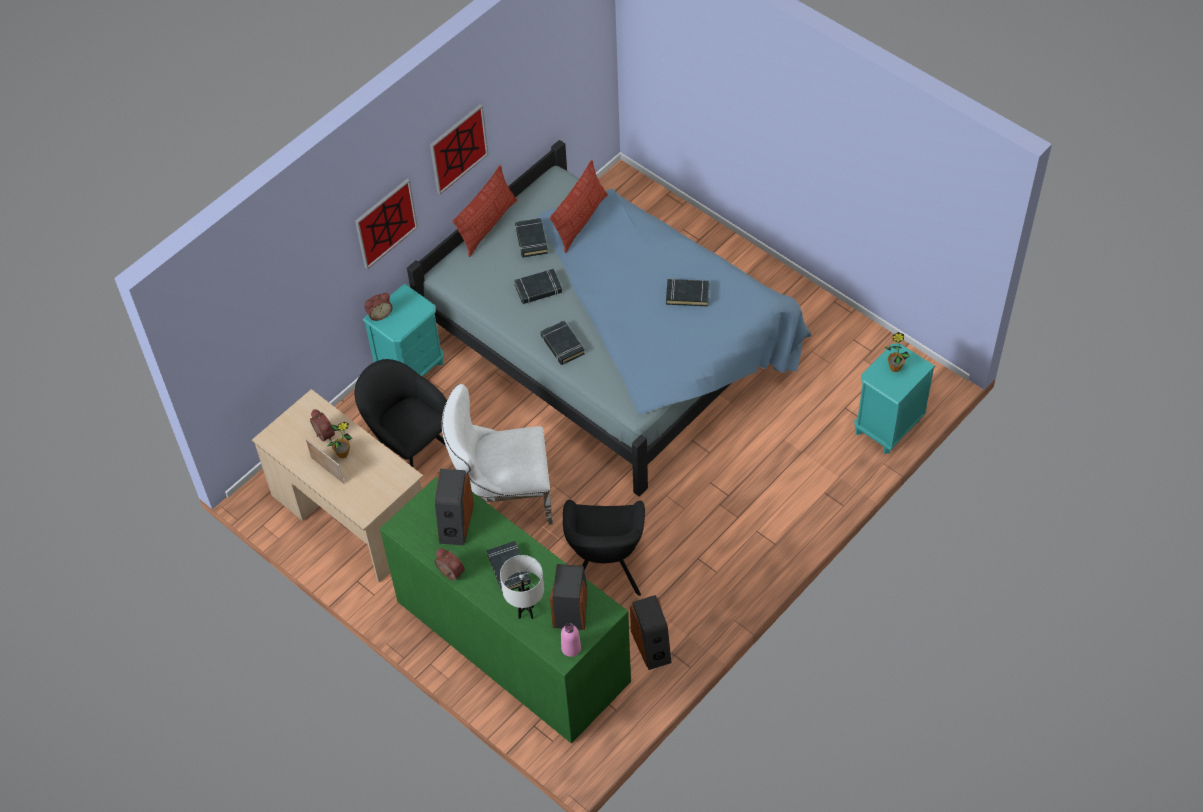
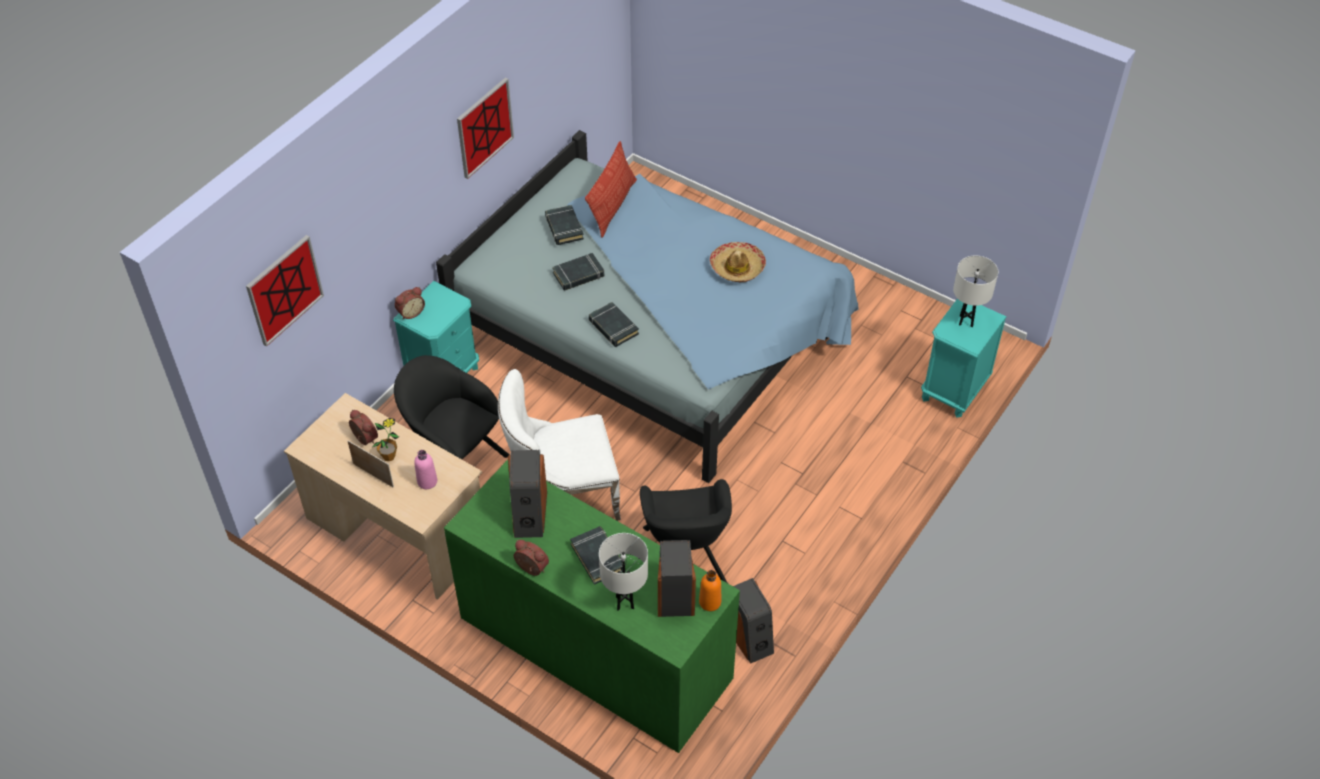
camera: 10 degrees left, 5 degrees down
(385, 223) = (414, 207): picture -> picture (284, 290)
(487, 225) = (515, 218): pillow -> none
(571, 648) = (682, 637): pink bottle -> pink bottle (427, 481)
(600, 619) = (710, 602): none -> orange bottle
(687, 294) = (737, 267): black book -> hat
(895, 367) = (966, 321): potted plant -> white table lamp

